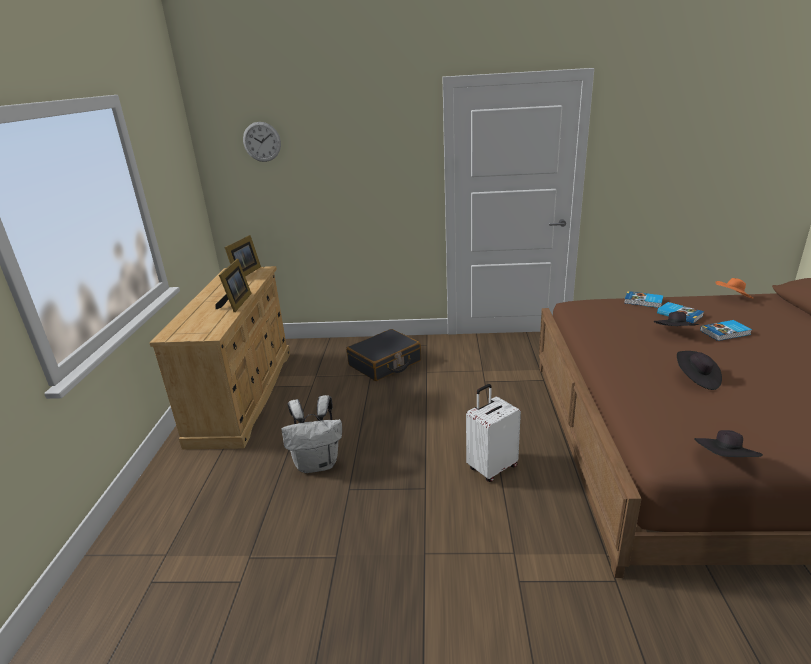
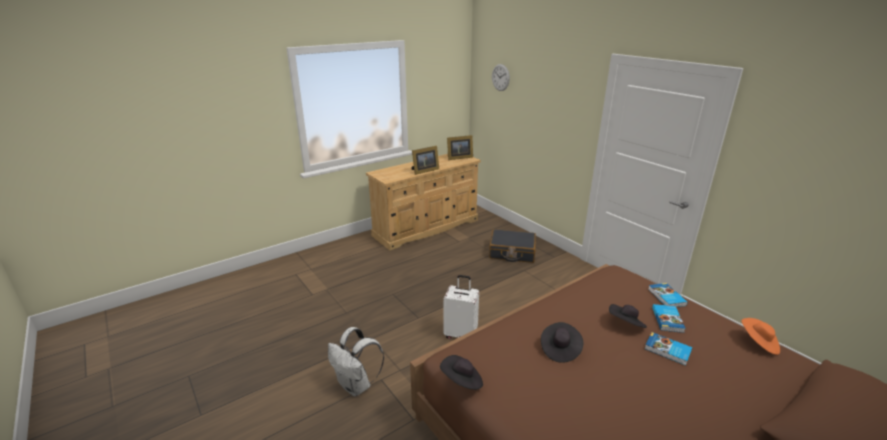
camera: 50 degrees right, 0 degrees up
(318, 463) = (401, 275): white backpack -> white backpack (356, 385)

